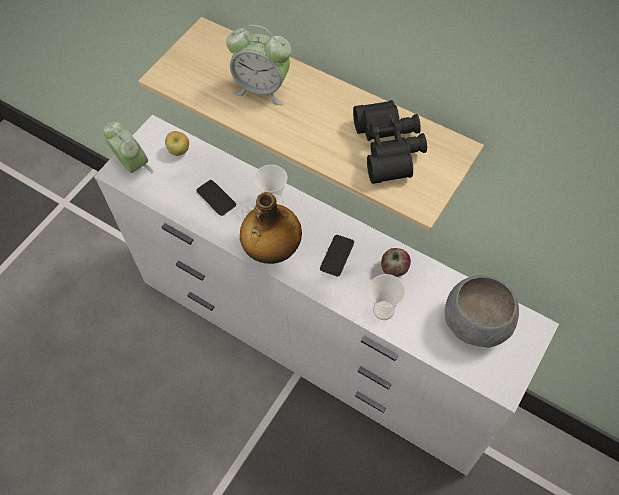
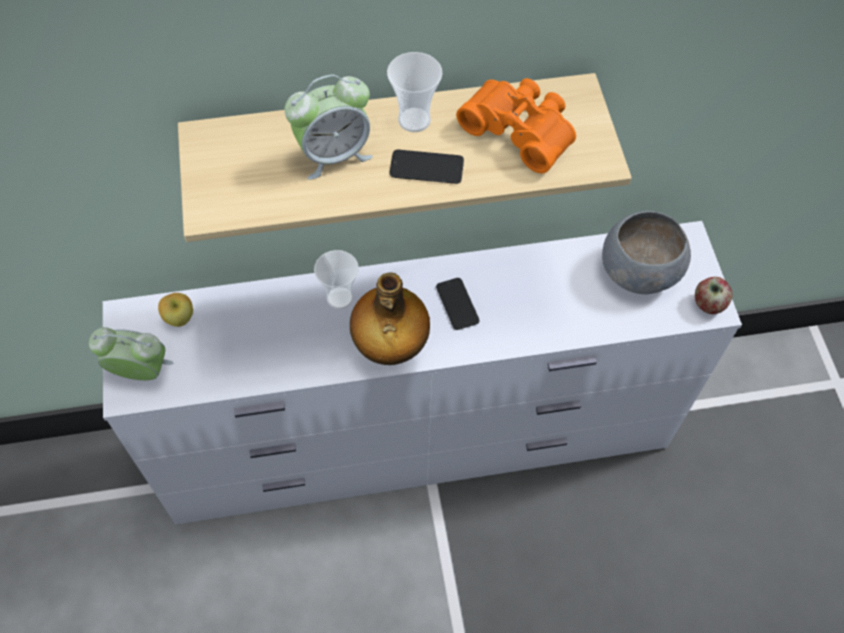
camera: 45 degrees left, 0 degrees up
(216, 198) = (274, 338): phone -> phone (426, 167)
(383, 310) = (551, 322): cup -> cup (414, 120)
(390, 148) = (520, 130): black binoculars -> orange binoculars
(394, 269) = (522, 276): apple -> apple (708, 304)

